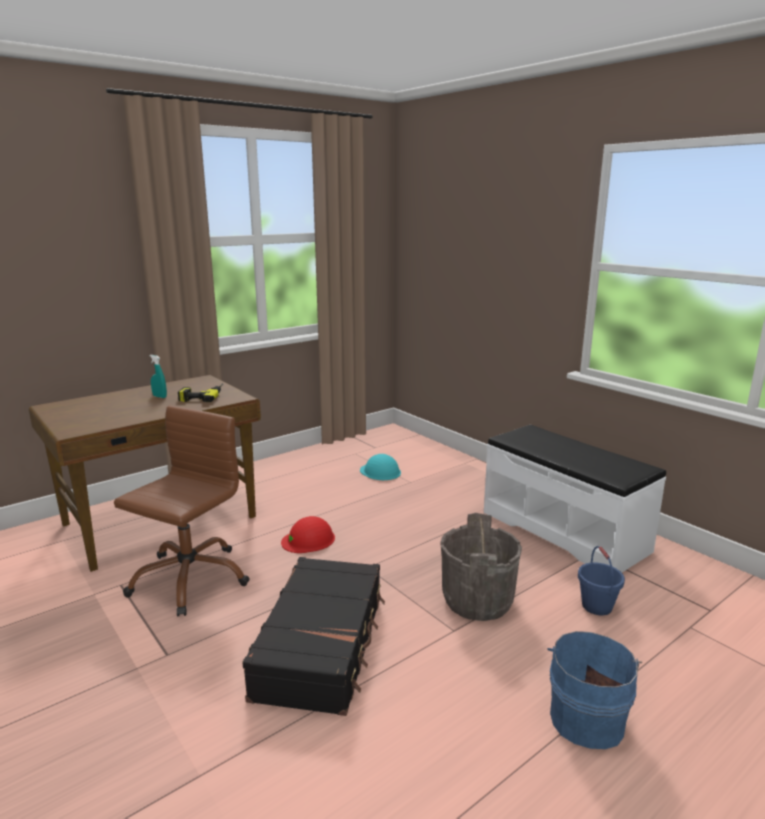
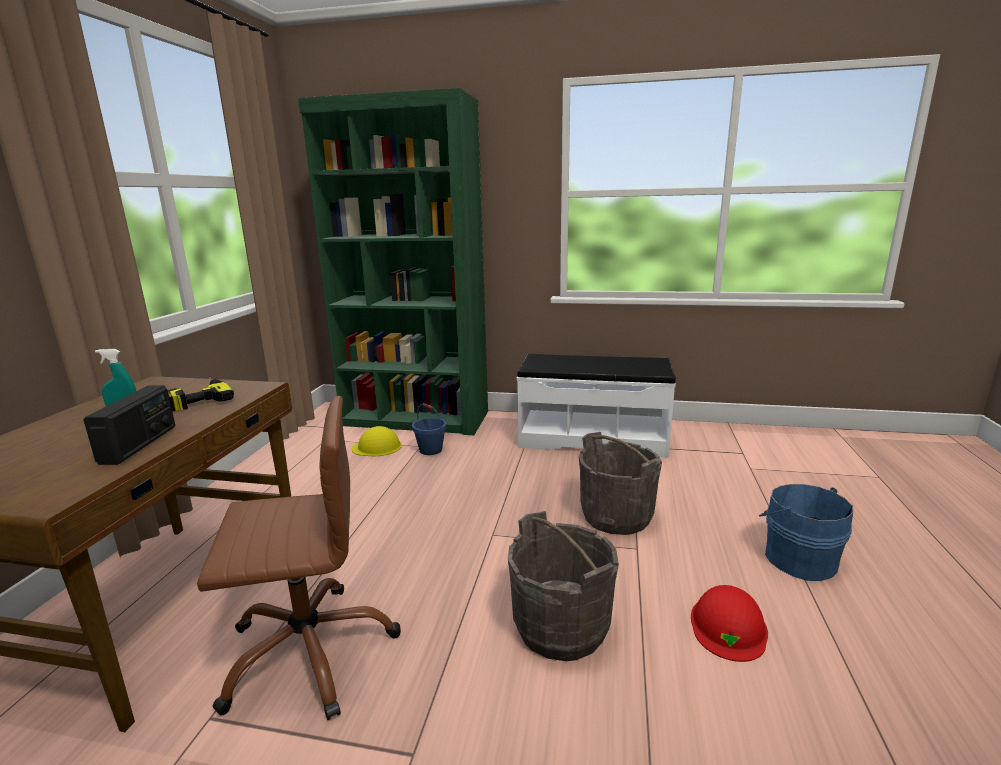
camera: 40 degrees left, 0 degrees up
(137, 416) = (139, 444): none -> radio
(189, 578) = (309, 650): brown office chair -> brown office chair turned 90 degrees clockwise
(308, 540) = (396, 537): red hard hat -> red hard hat (728, 626)
(322, 645) = (560, 627): black suitcase -> grey bucket
(380, 471) = (377, 447): turquoise hard hat -> yellow hard hat
(437, 459) = (416, 419): none -> green bookcase
(596, 606) = (689, 481): blue bucket -> blue bucket (430, 450)

